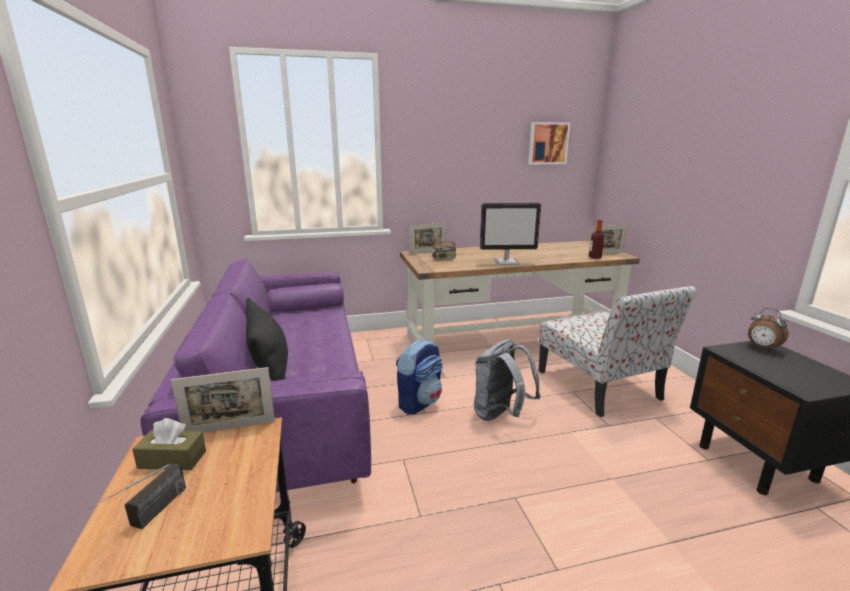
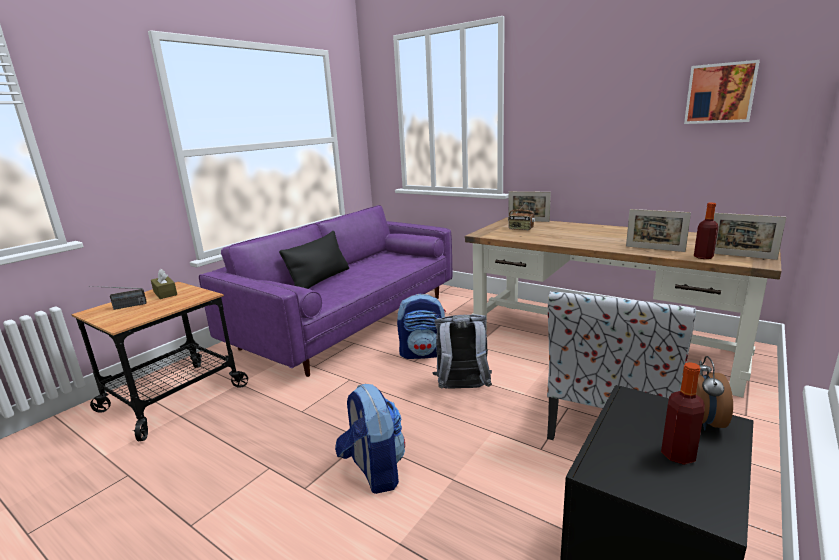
camera: 50 degrees right, 0 degrees up
(230, 428) = (201, 290): picture frame -> picture frame (654, 249)
(507, 262) = (572, 241): monitor -> none
(568, 513) = (374, 471): none -> backpack
(795, 367) = (678, 455): none -> bottle

